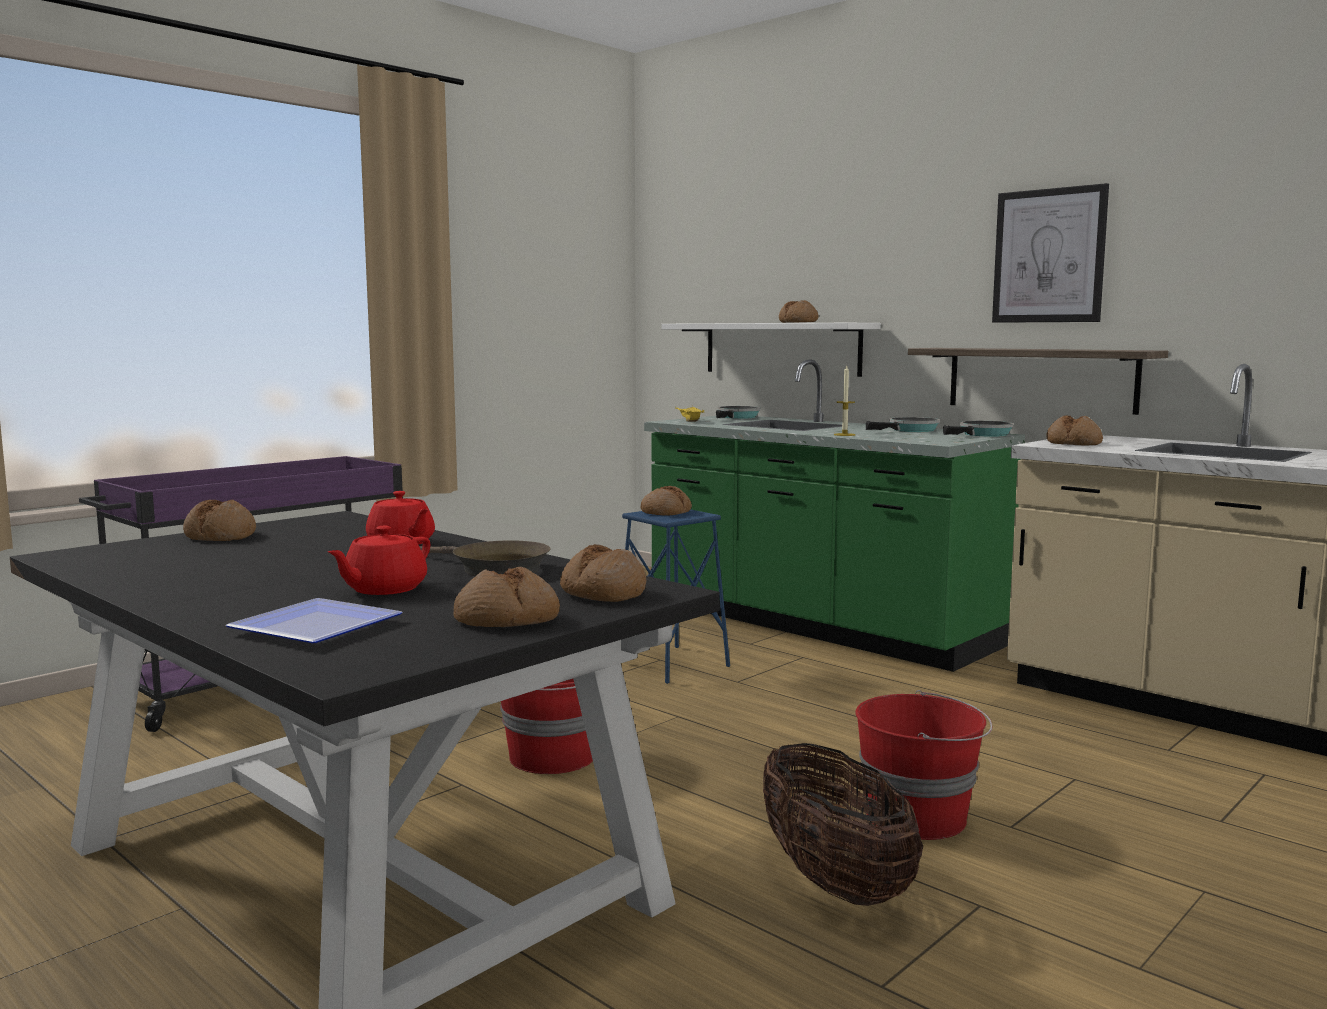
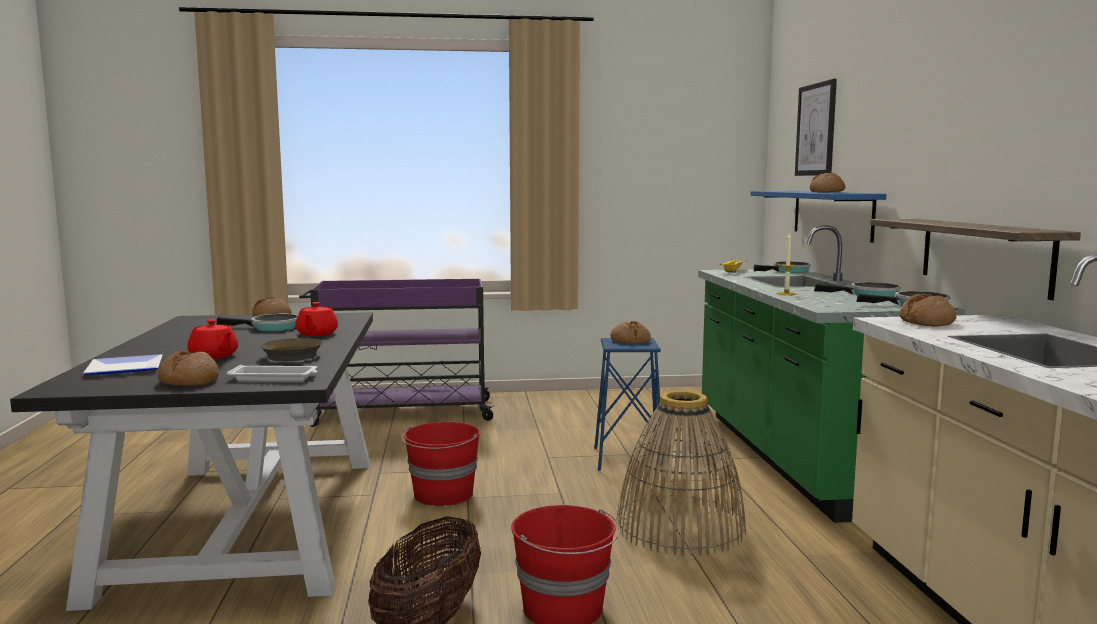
camera: 40 degrees right, 0 degrees up
(287, 546) = (271, 328): none -> frying pan
(383, 589) = (214, 356): red teapot -> red teapot turned 120 degrees counterclockwise
(602, 593) = (275, 377): bread -> white tray
(781, 348) = (832, 214): white shelf -> blue shelf
(852, 712) = (679, 527): none -> basket
(1049, 256) = (996, 129): picture -> picture (816, 129)

